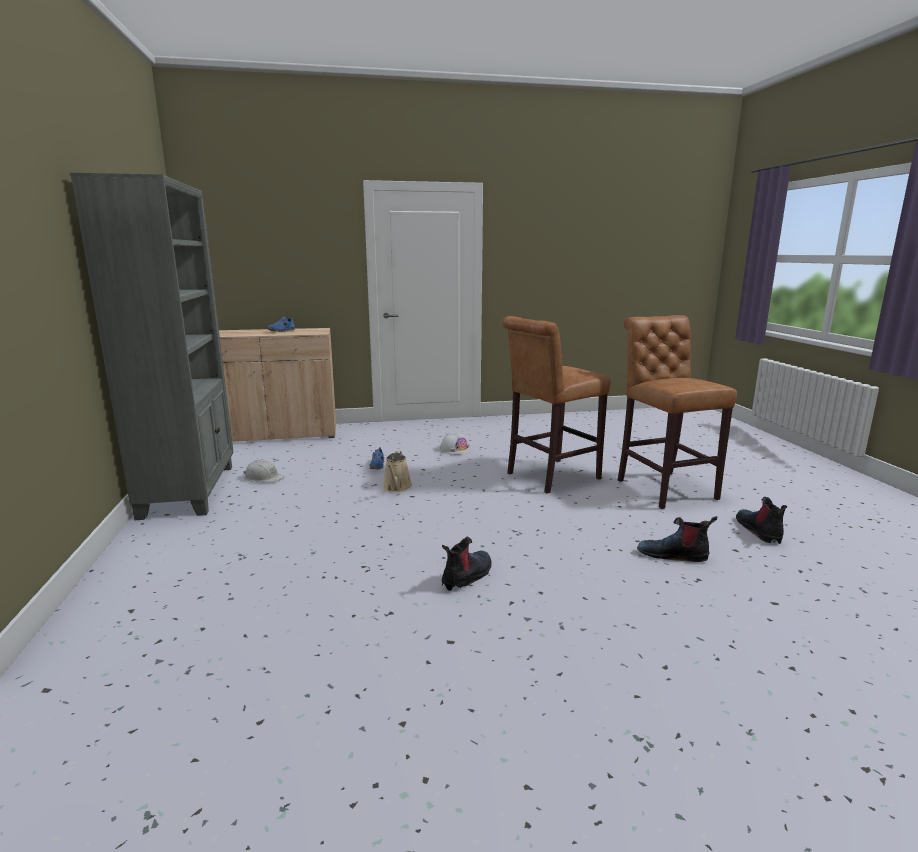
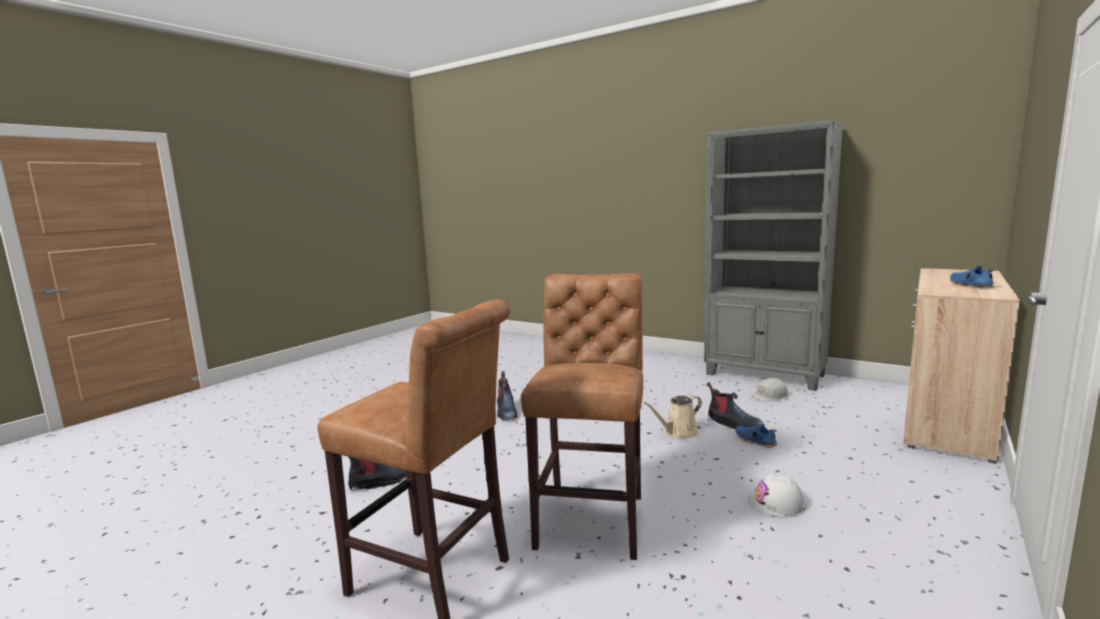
camera: 135 degrees right, 5 degrees down
(397, 487) = (678, 433): beige watering can -> beige watering can turned 75 degrees counterclockwise
(759, 531) = (290, 554): boot -> boot (733, 424)

